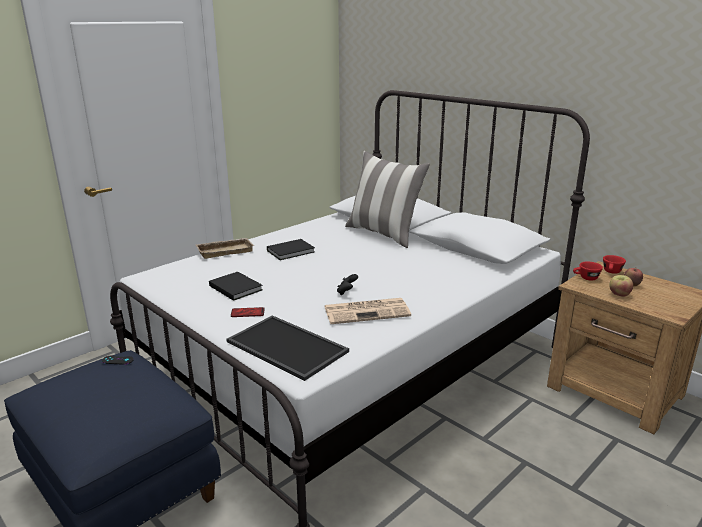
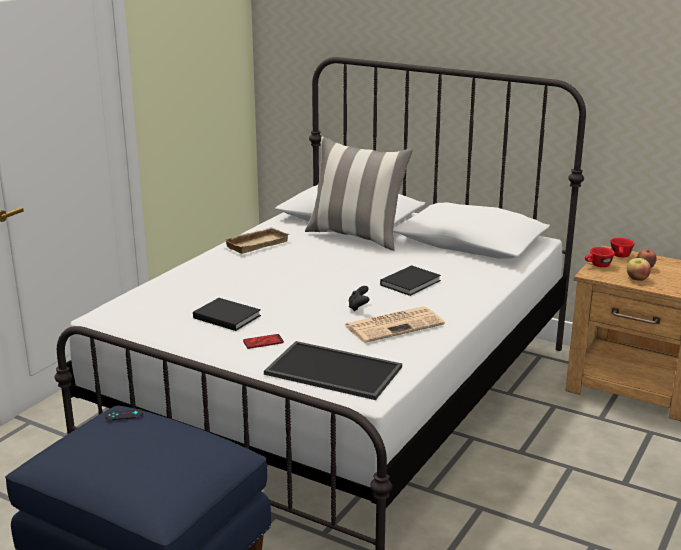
camera: 15 degrees left, 0 degrees up
(225, 251) = (178, 275): beige tray -> beige tray (256, 243)
(292, 251) = (261, 267): black book -> black book (412, 283)

